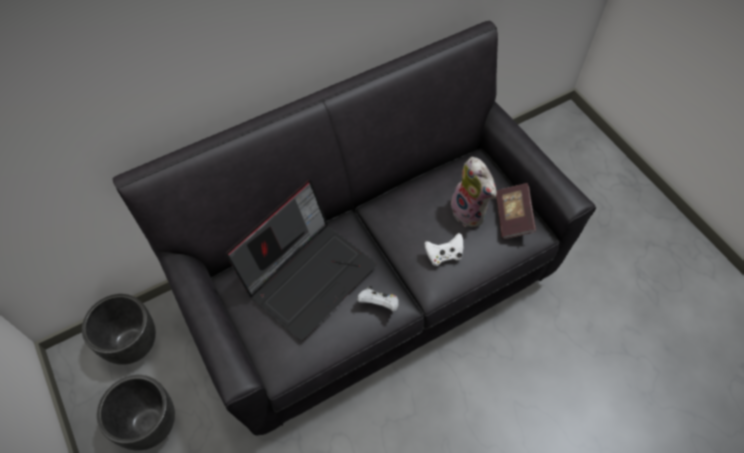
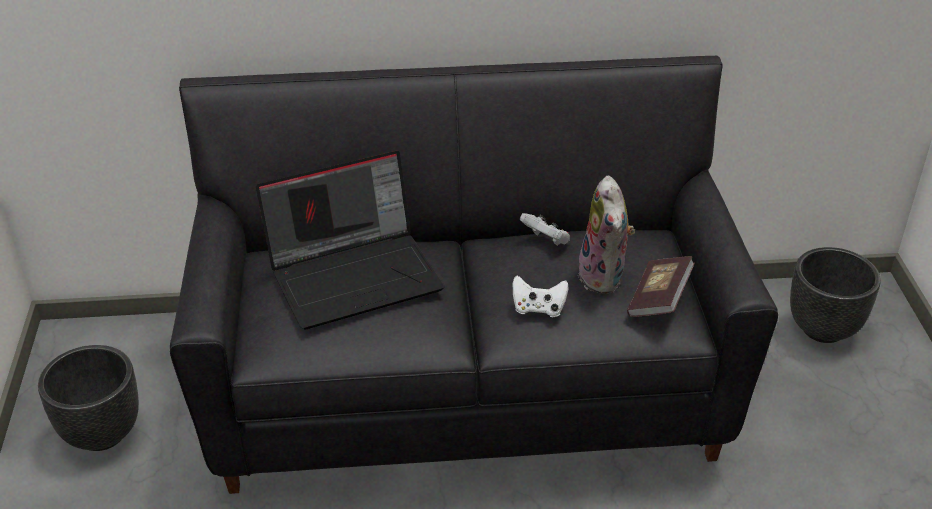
camera: 25 degrees right, 20 degrees down
(133, 343) = (138, 347): black planter -> black planter (823, 328)
(379, 304) = (421, 329): white game controller -> white game controller (546, 240)

